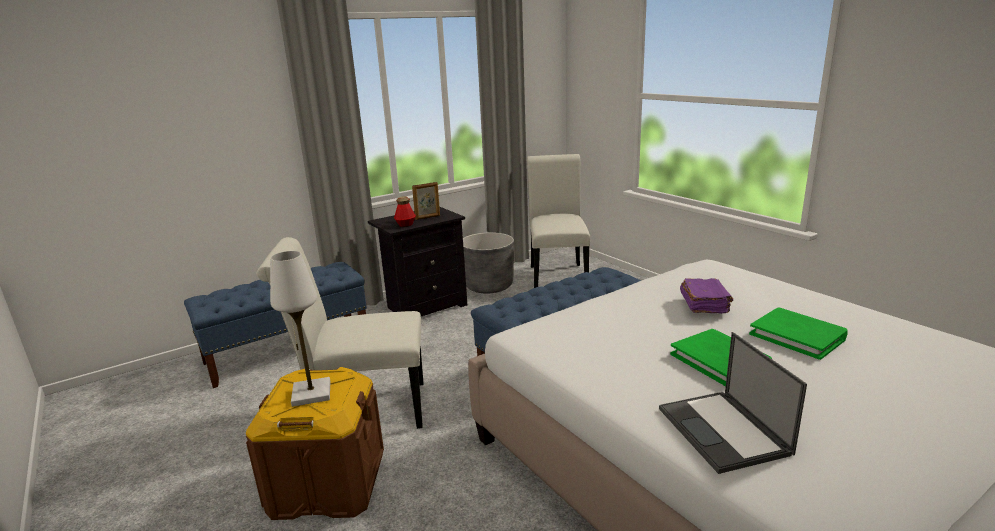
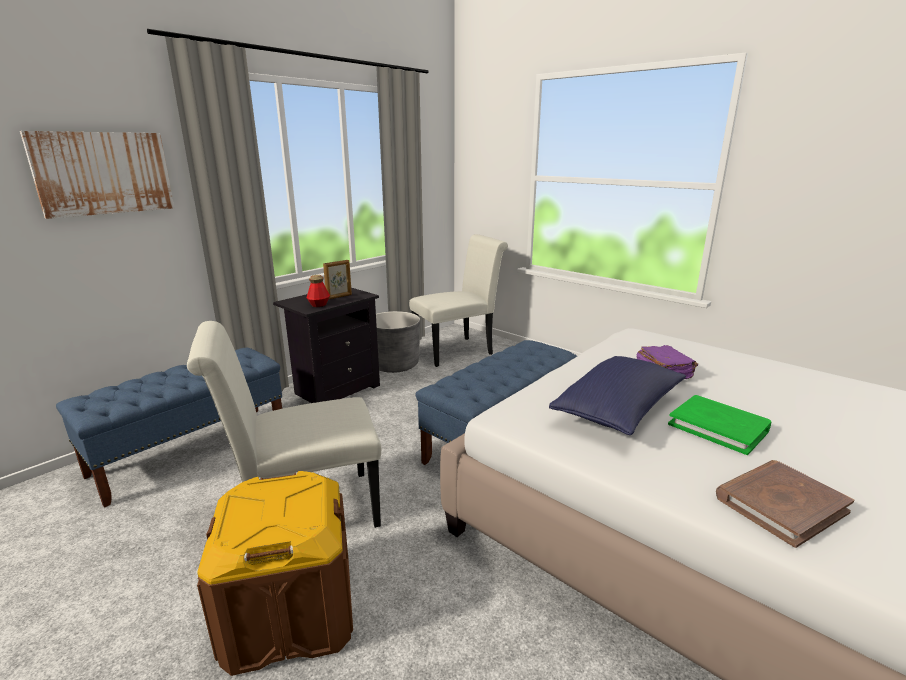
camera: 15 degrees left, 0 degrees up
(226, 110) = (104, 173): none -> picture
(311, 394) = (276, 510): white table lamp -> none
(557, 275) = (457, 351): white chair -> white chair turned 75 degrees clockwise
(631, 338) = (618, 410): none -> blue pillow
(724, 431) = (780, 504): laptop -> brown book
(797, 336) = (766, 396): green book -> none

